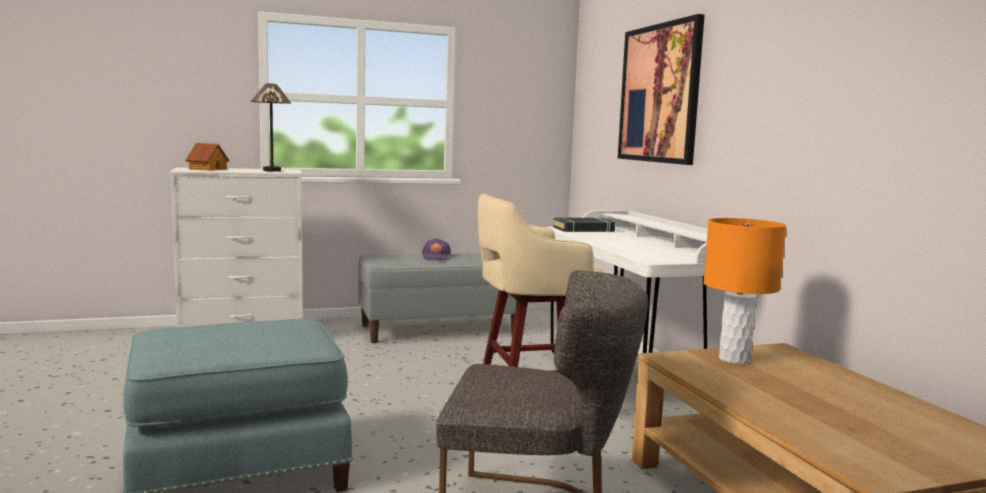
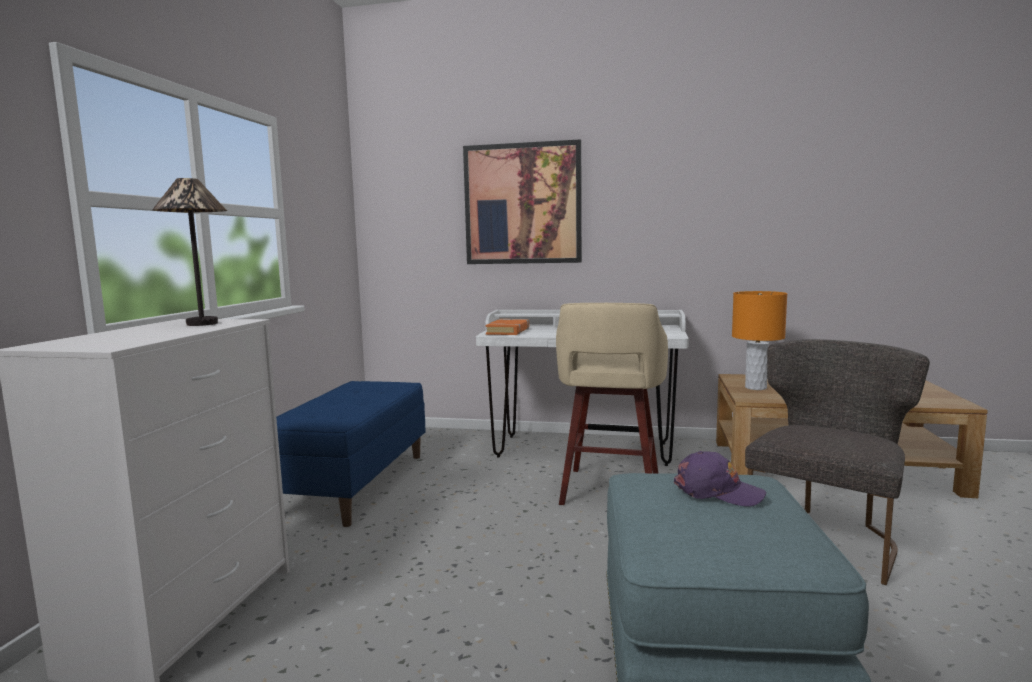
camera: 60 degrees left, 0 degrees up
(207, 169) = (112, 339): toy house -> none
(436, 257) = (331, 401): purple cap -> purple cap (717, 491)
(439, 329) = (353, 484): grey bench -> blue bench
(584, 229) = (508, 331): black book -> orange book

